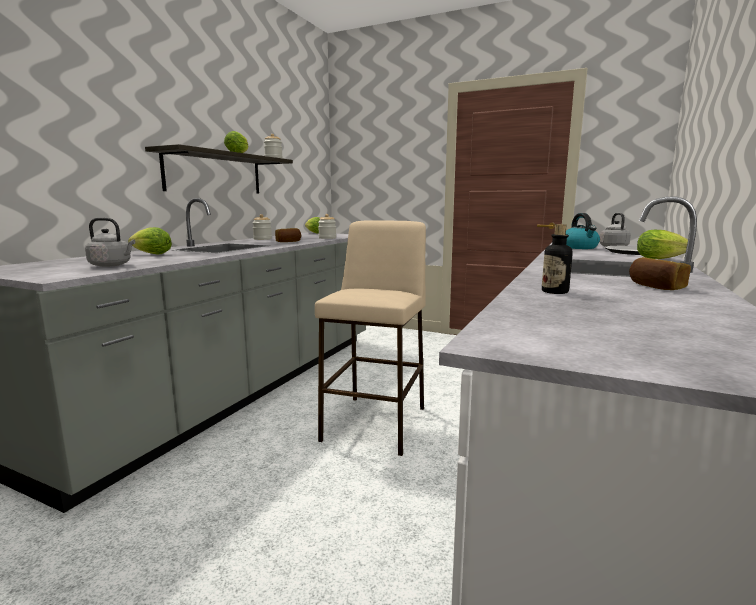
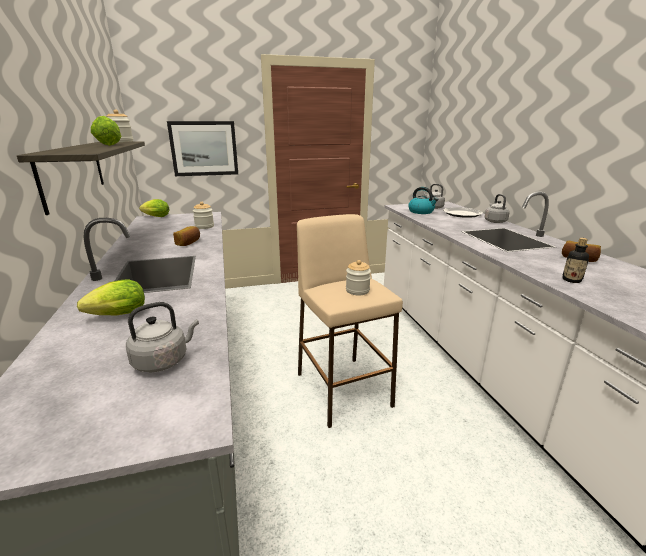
camera: 40 degrees left, 10 degrees up
(262, 239) = (139, 242): jar -> jar (357, 290)
(386, 179) = (204, 148): none -> picture
(662, 259) = (494, 221): lettuce -> grey kettle

